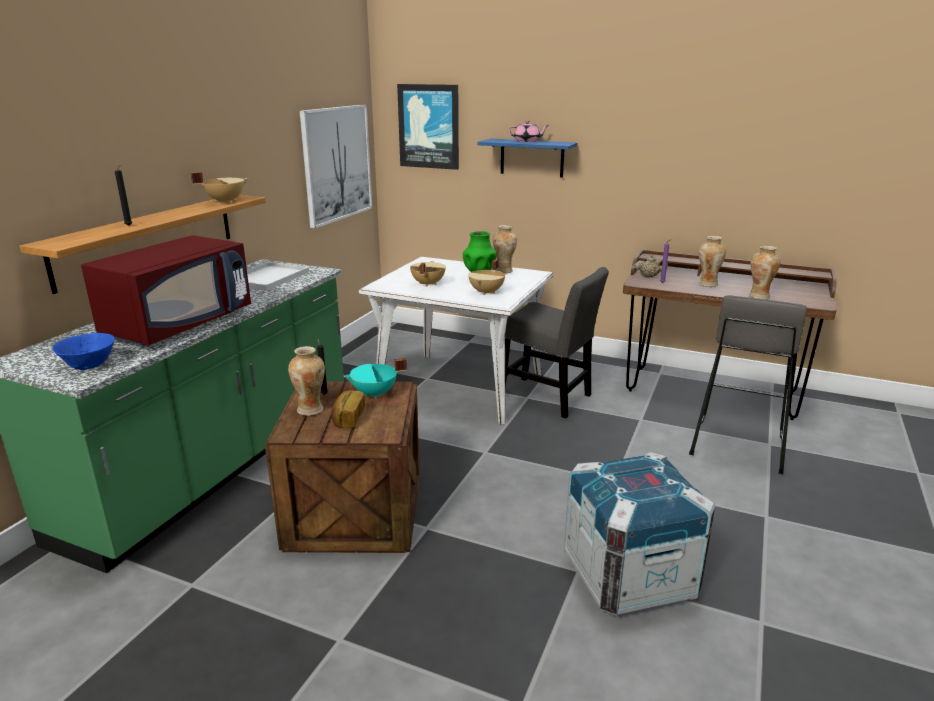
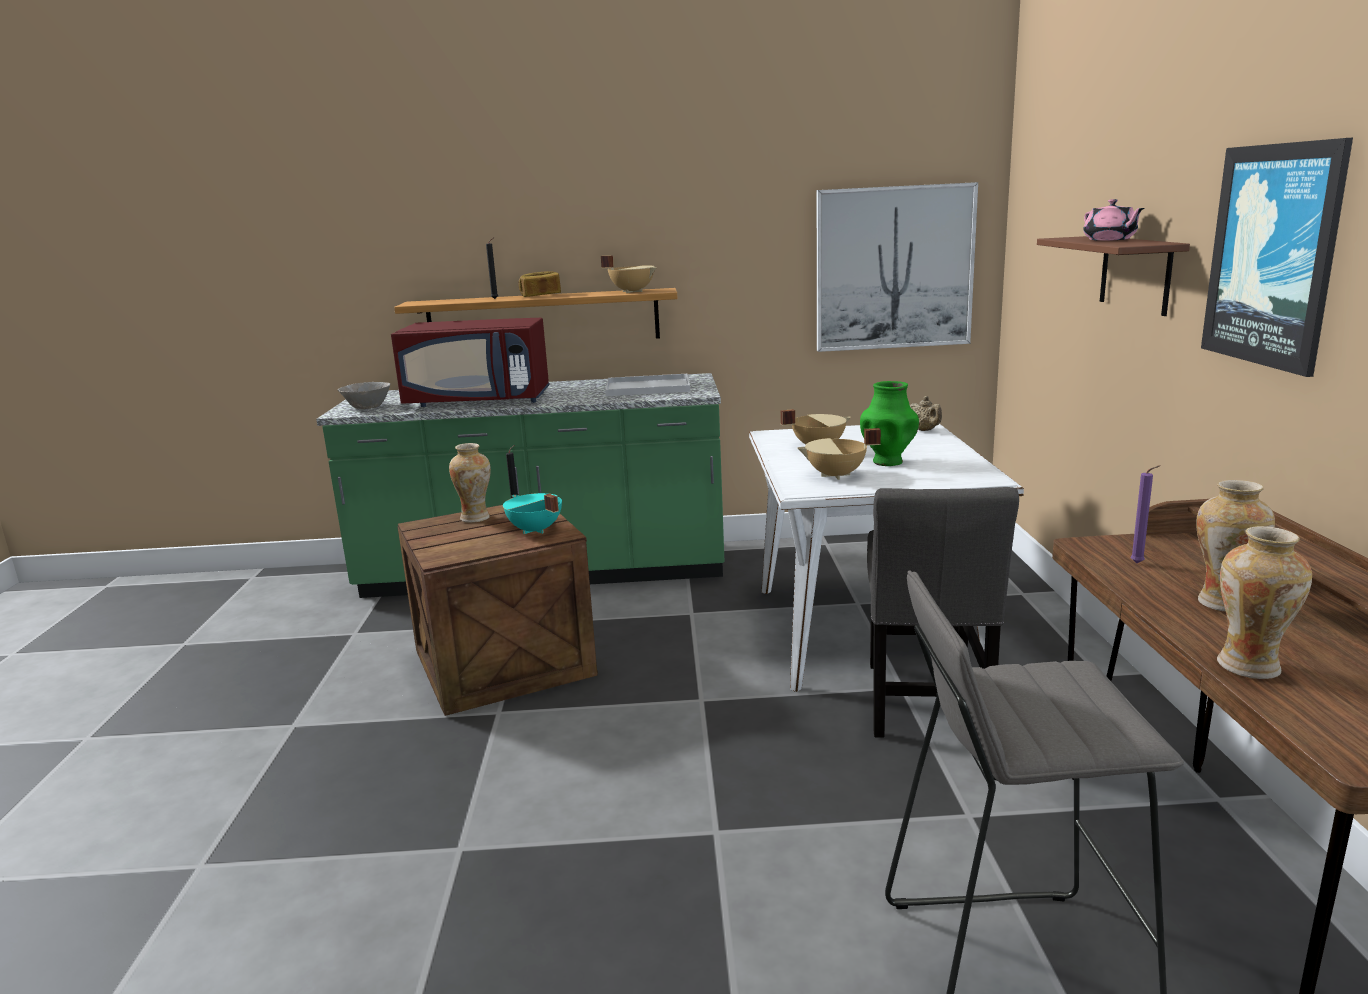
camera: 65 degrees right, 5 degrees down
(89, 366) = (367, 408): blue bowl -> grey bowl
(348, 419) = (465, 536): bread -> bread (541, 295)
(429, 126) = (1045, 216): picture -> picture (1273, 255)
(504, 271) = (956, 463): vase -> none
(532, 158) = (1135, 274): blue shelf -> brown shelf
(629, 576) = (465, 899): crate -> none
(649, 276) = (1155, 548): beige teapot -> beige teapot (924, 430)

